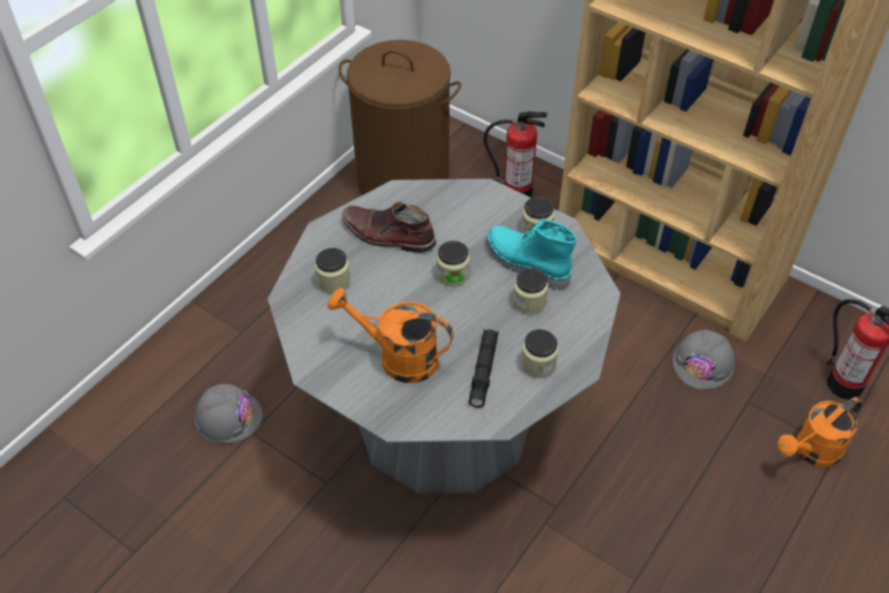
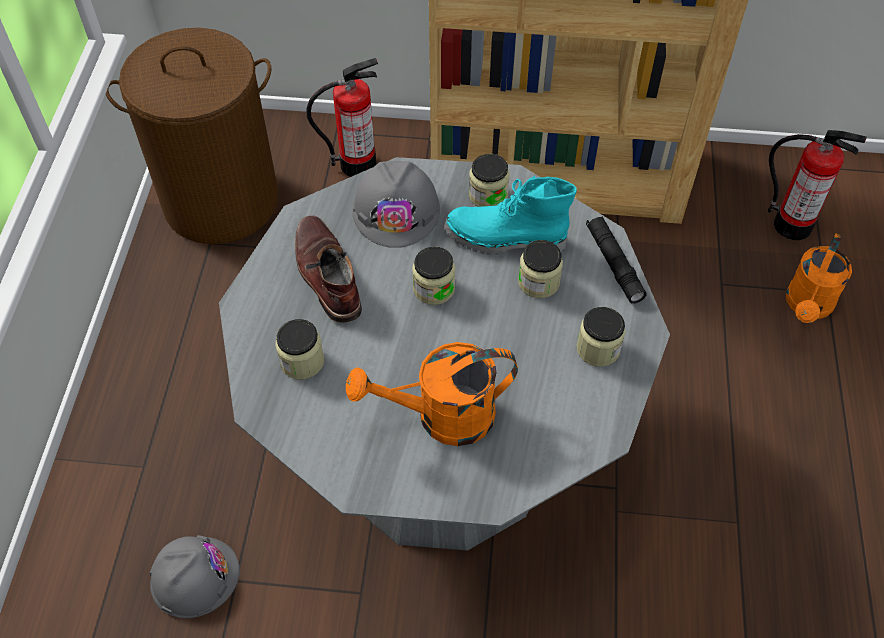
camera: 30 degrees left, 5 degrees up
(388, 235) = (326, 275): brown boot -> brown boot turned 75 degrees clockwise
(483, 371) = (547, 386): black flashlight -> black flashlight (614, 264)
(703, 363) = (657, 264): grey hard hat -> grey hard hat (396, 210)

